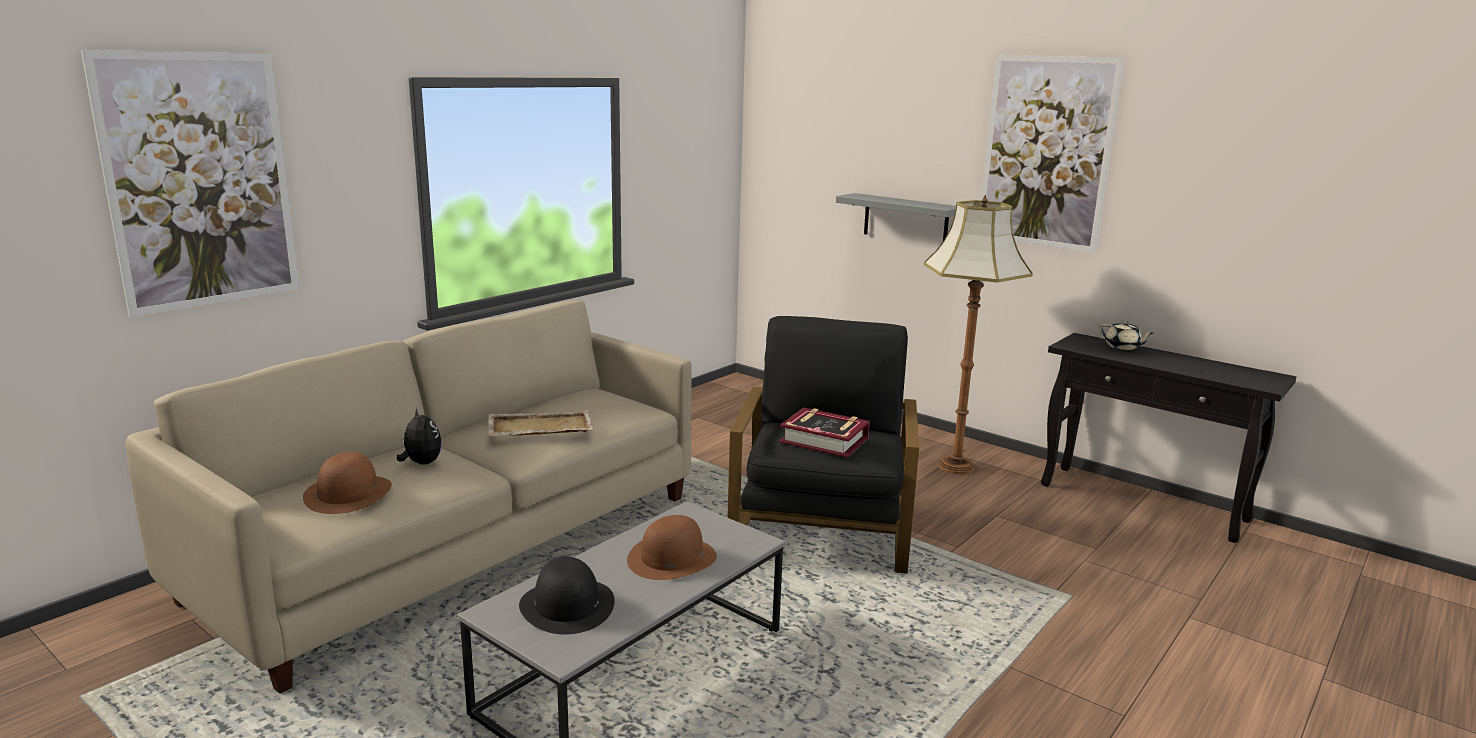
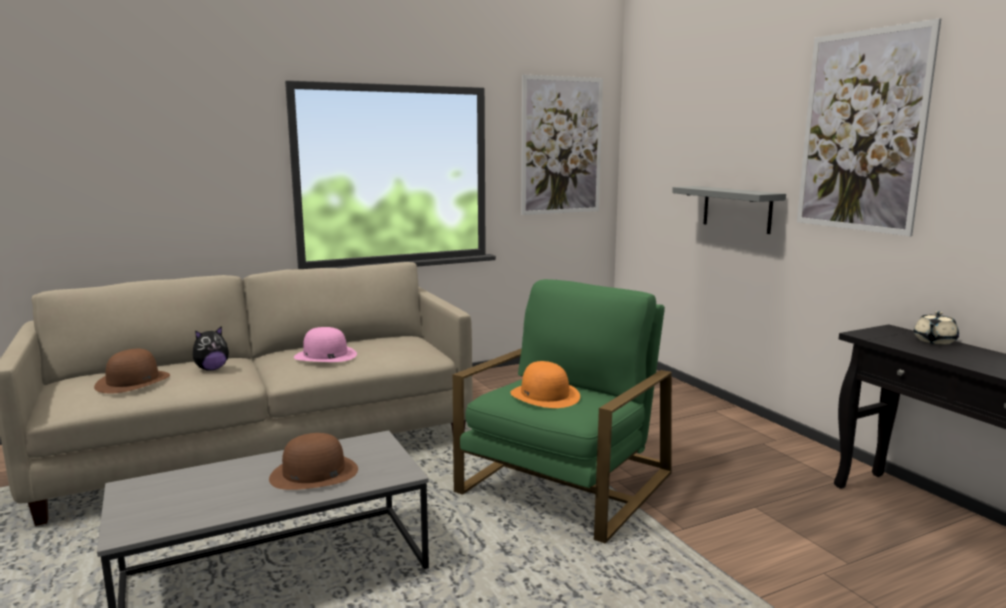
camera: 25 degrees right, 5 degrees down
(200, 181) = (109, 149): picture -> picture (561, 146)
(421, 463) = (211, 369): plush toy -> plush toy turned 60 degrees clockwise
(539, 427) = (325, 355): beige tray -> pink hat
(567, 606) = (184, 494): black hat -> none
(823, 526) = (565, 484): black armchair -> green armchair
(824, 440) = (545, 395): book -> orange hat
(956, 466) = (751, 453): floor lamp -> none
(1122, 347) = (934, 341): beige teapot -> beige teapot turned 60 degrees clockwise

